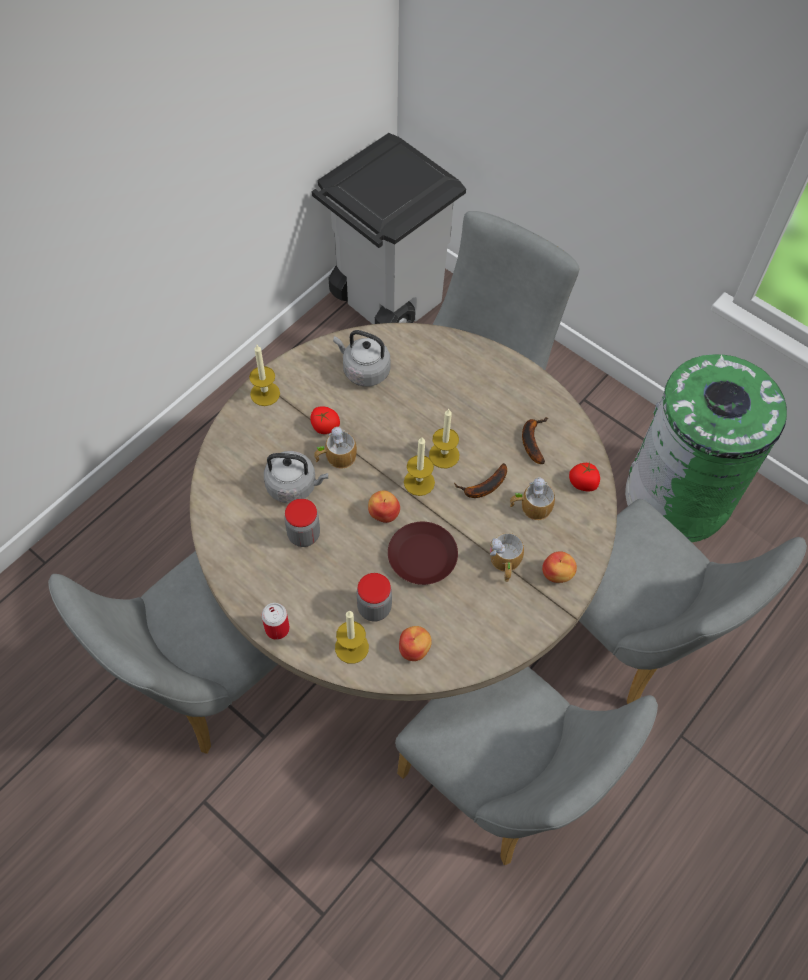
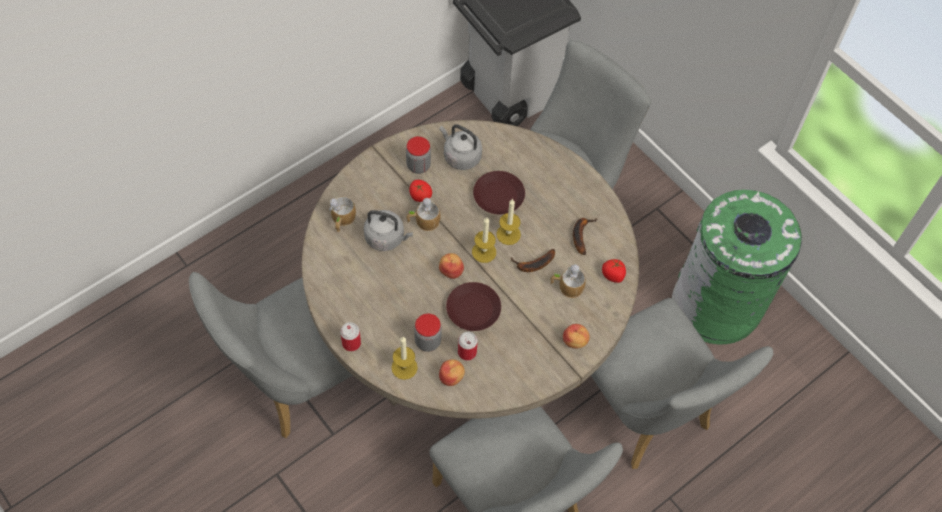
camera: 10 degrees right, 0 degrees up
(265, 393) = (379, 162): candle -> none
(304, 535) = (386, 276): jar -> jar (418, 165)
(421, 411) = (498, 196): none -> brown plate
(427, 613) = (467, 352): none -> can
(505, 563) = (536, 326): mug -> mug (342, 220)

